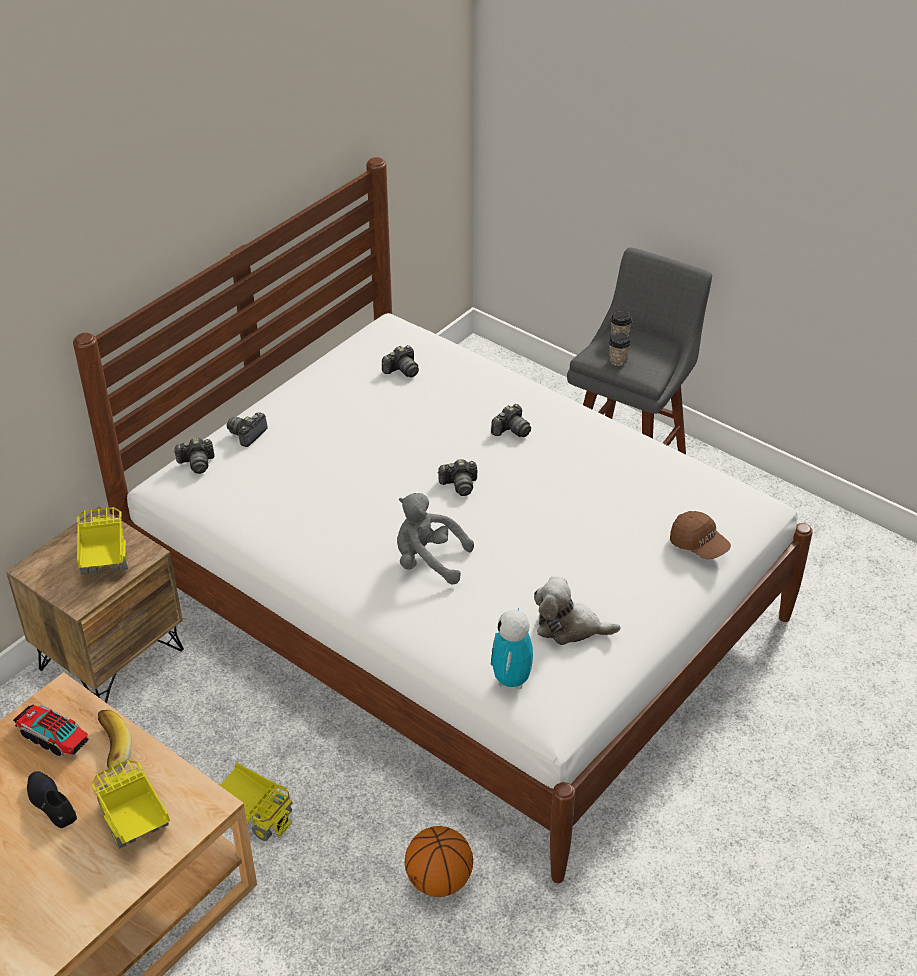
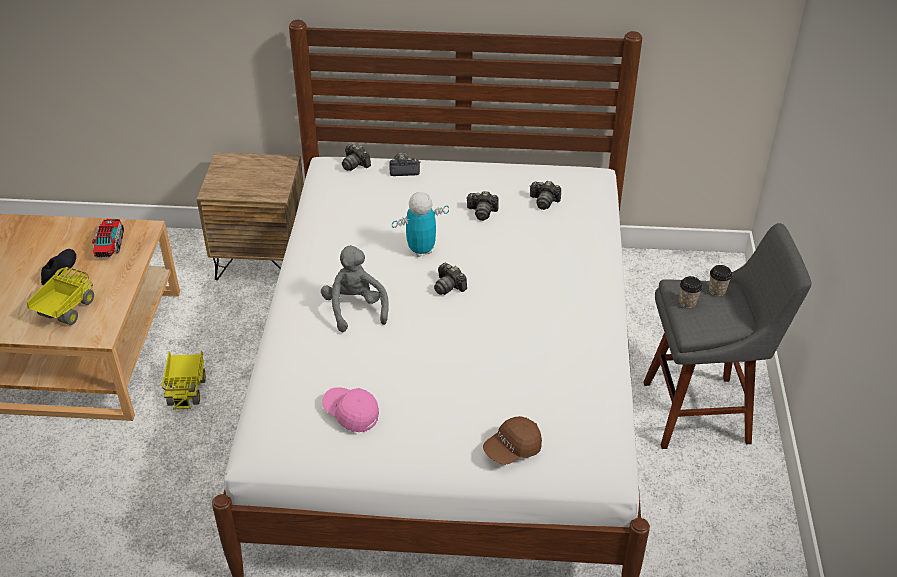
camera: 55 degrees right, 0 degrees up
(104, 560) = (255, 181): toy truck -> none
(109, 750) = (115, 271): banana -> none
(439, 881) = (194, 511): basketball -> none
(511, 430) = (537, 284): camera -> camera (482, 212)
(511, 680) = (271, 407): toy robot -> toy robot (421, 250)
(569, 627) = (351, 413): plush toy -> pink cap
(699, 545) = (512, 449): brown cap -> brown cap turned 45 degrees clockwise

